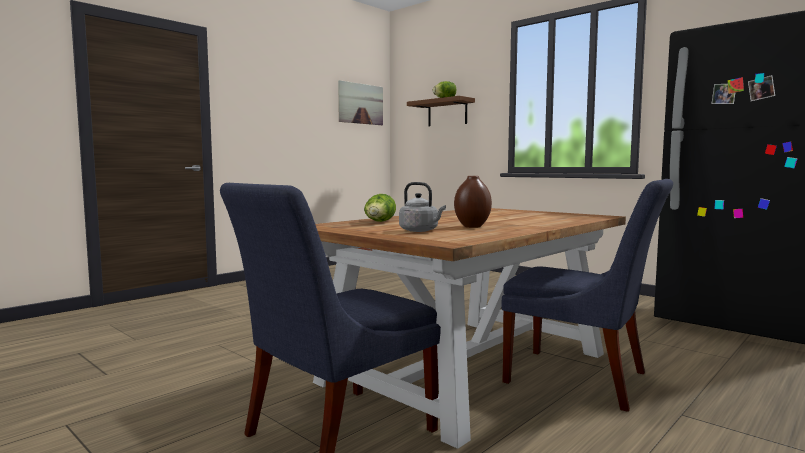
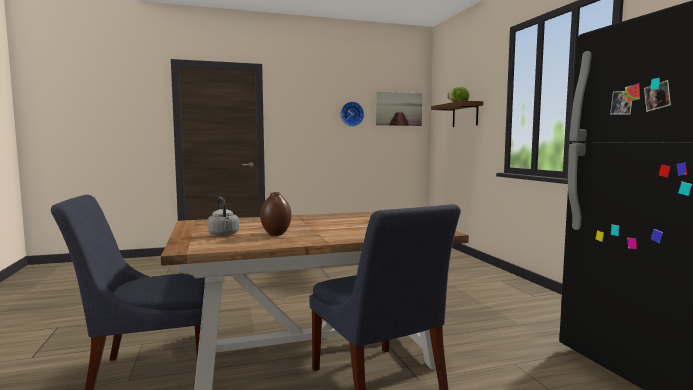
camera: 30 degrees right, 0 degrees up
(313, 106) = (351, 114): none -> wall clock
(379, 222) = (242, 222): lettuce -> none

